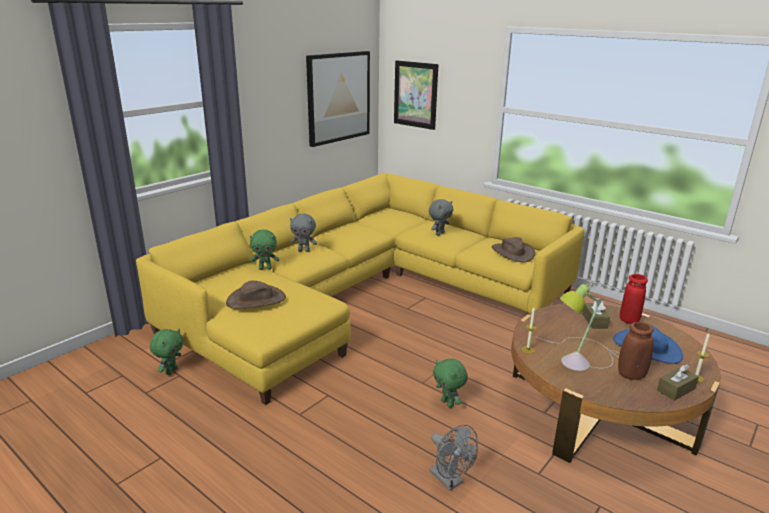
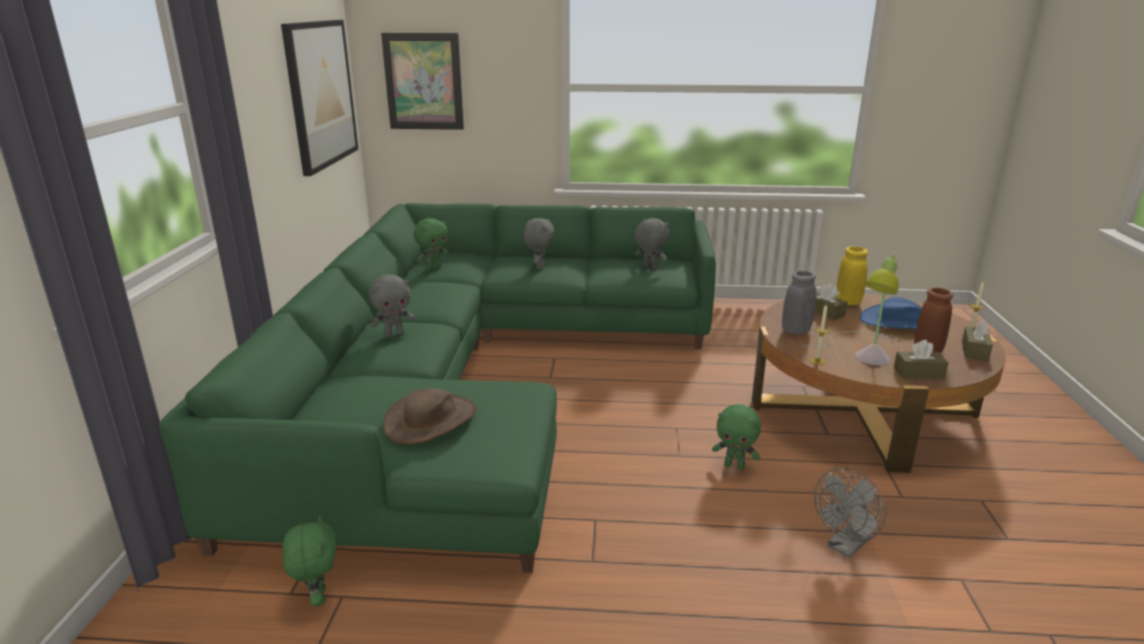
camera: 35 degrees left, 0 degrees up
(265, 268) = (369, 375): green plush toy -> green plush toy (433, 267)
(364, 293) = (473, 377): yellow sofa -> green sofa
(450, 480) = (845, 547): grey fan -> grey fan turned 120 degrees clockwise
(512, 253) = (649, 267): brown hat -> grey plush toy
(547, 326) = (795, 331): none -> grey vase
(593, 385) = (918, 373): none -> brown tissue box
(629, 320) = (848, 302): red vase -> yellow vase

